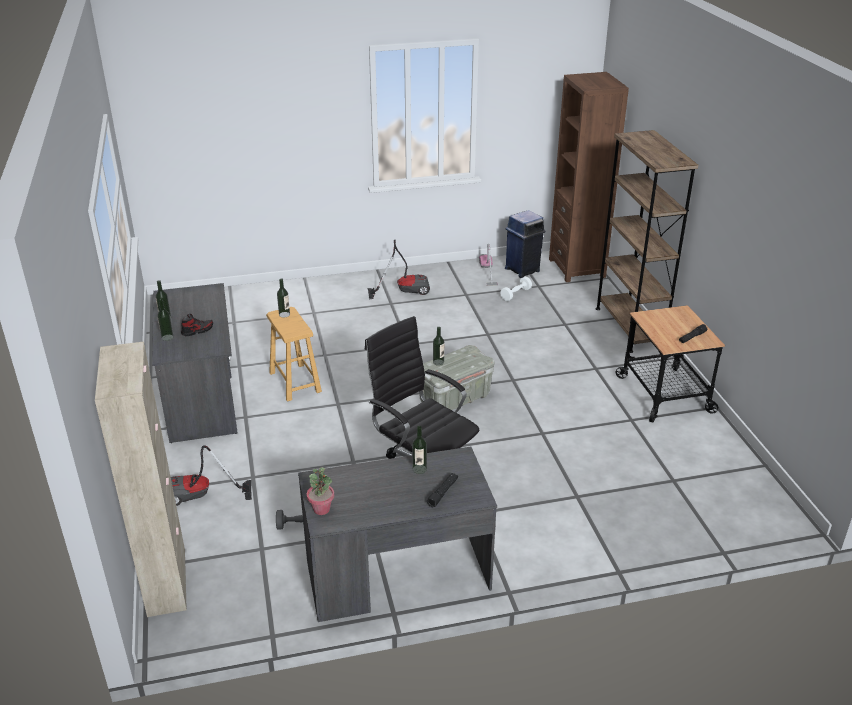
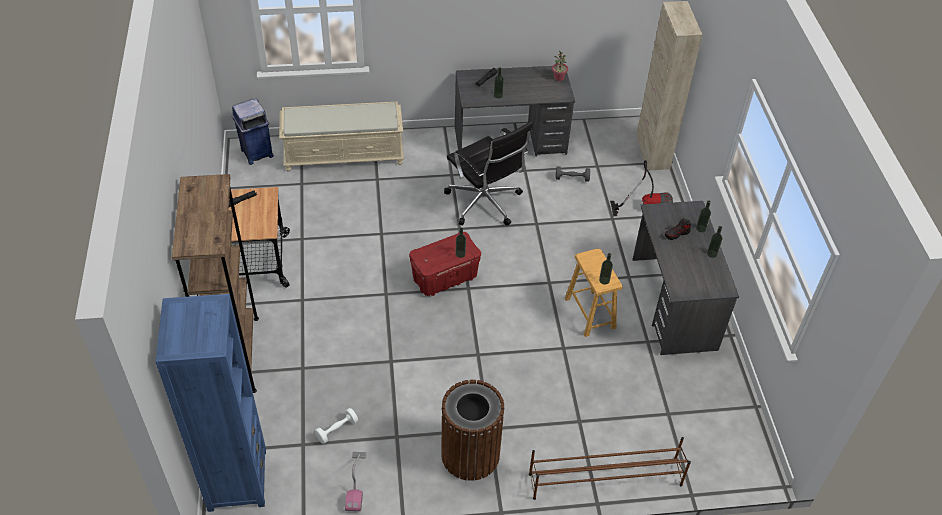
camera: 175 degrees left, 15 degrees up
(296, 286) = (604, 479): none -> brown shoe rack
(404, 290) = (470, 454): vacuum cleaner -> brown trash can
(454, 398) = (445, 277): grey storage box -> red storage box
(522, 270) = (309, 484): blue trash can -> blue trash can (256, 153)
(577, 268) = (237, 479): brown bookcase -> blue bookcase
(640, 526) = (344, 154): none -> beige bench

